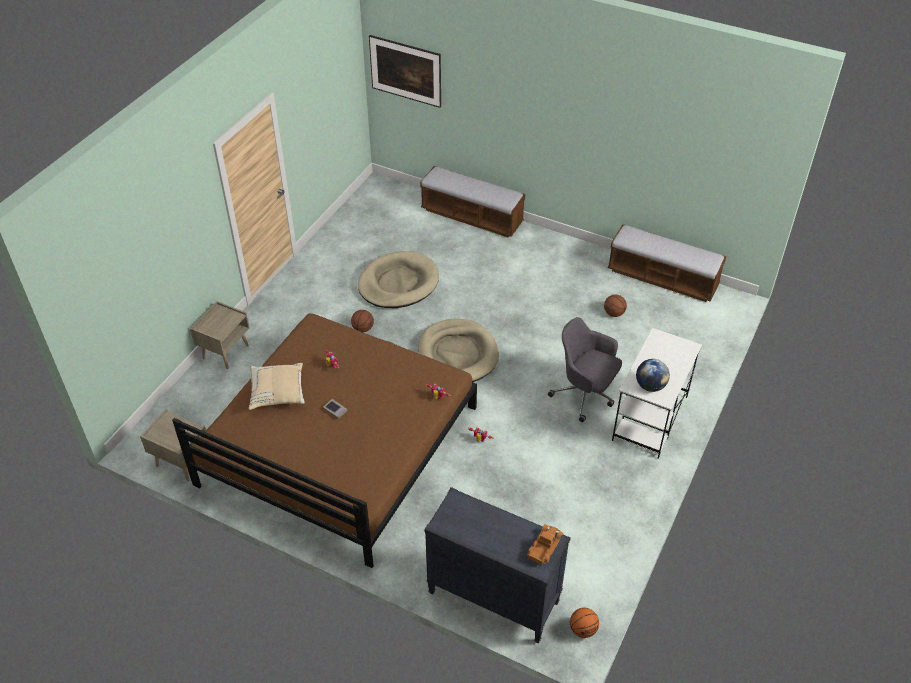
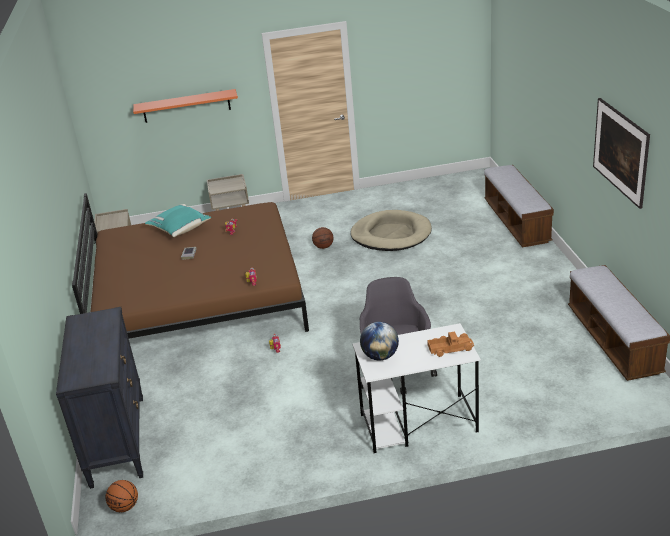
camera: 55 degrees right, 15 degrees down
(164, 261) = (186, 106): none -> orange shelf
(278, 393) = (180, 229): beige pillow -> turquoise pillow
(406, 84) = (505, 73): picture -> picture (619, 169)
(458, 354) = (354, 294): beige dog bed -> none
(544, 547) = (95, 374): toy truck -> toy truck (450, 348)
(614, 313) = (520, 339): basketball -> none

